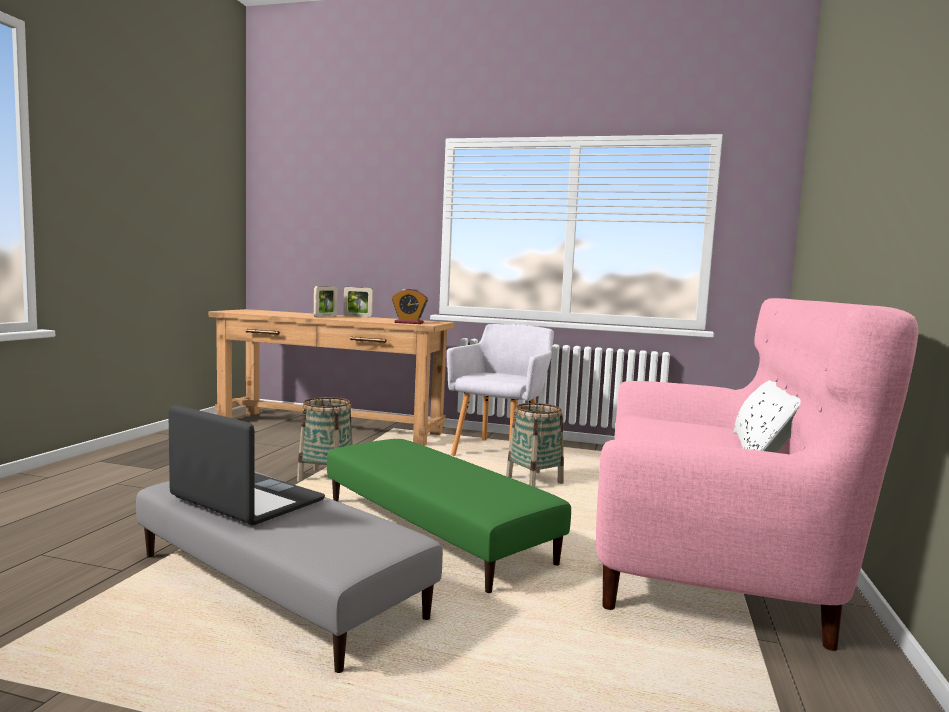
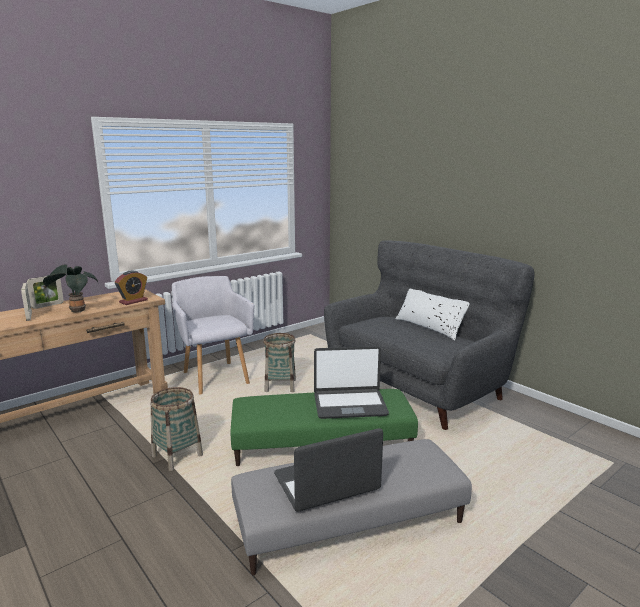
camera: 55 degrees left, 10 degrees up
(357, 319) = (76, 311): none -> potted plant
(460, 480) = (349, 404): none -> laptop
(712, 558) = (418, 385): pink sofa -> grey sofa

